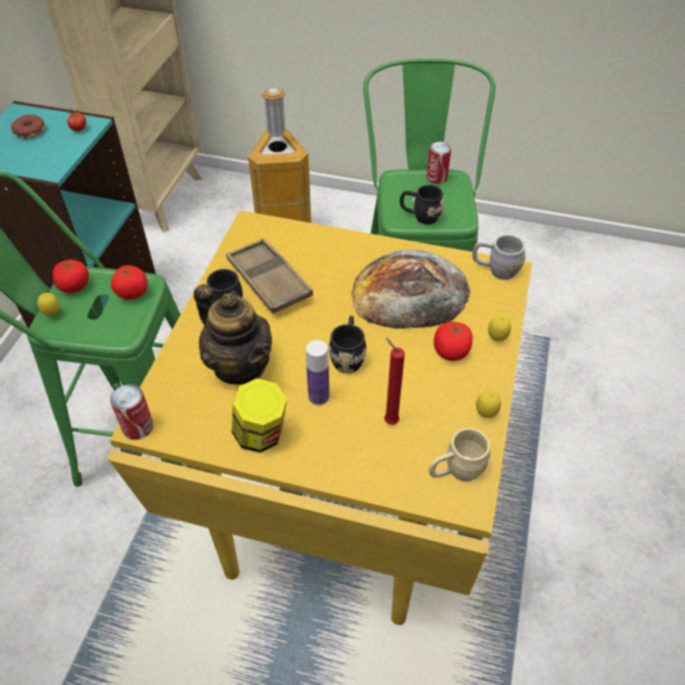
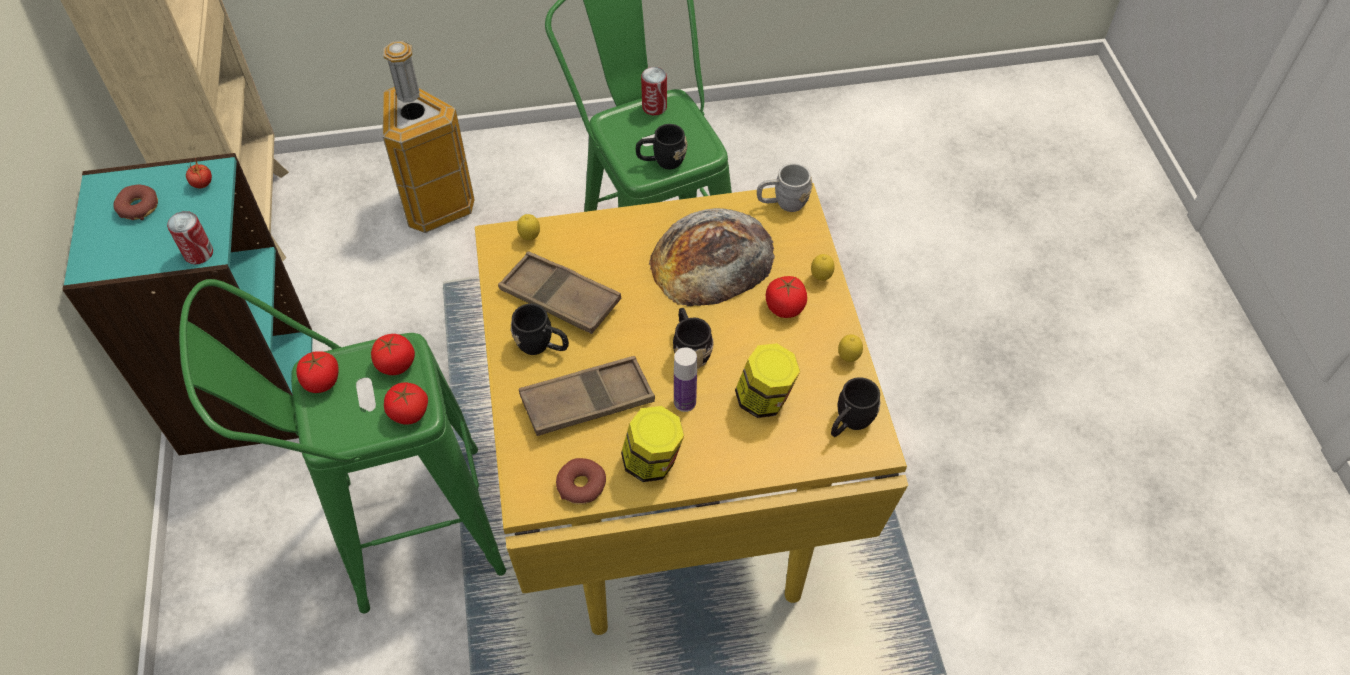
camera: 25 degrees left, 5 degrees up
(52, 314) = (320, 423): lemon -> lemon (530, 238)
(117, 330) = (408, 413): none -> tomato
(138, 427) = (525, 504): can -> can (199, 254)
(191, 431) = (581, 485): none -> donut
(240, 365) = (587, 401): teapot -> brown tray
(389, 421) = (764, 399): red candle -> jar
(456, 471) = (849, 423): beige mug -> black mug

